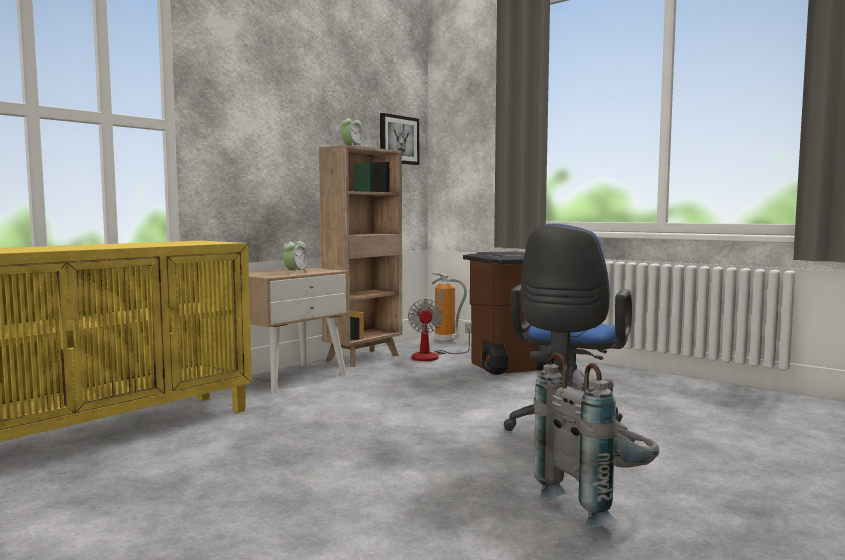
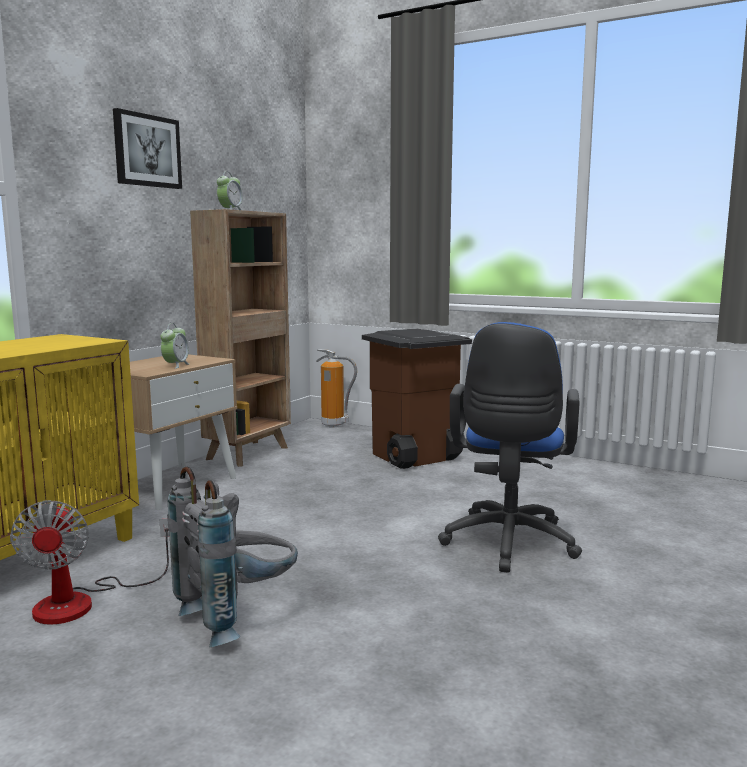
camera: 10 degrees left, 5 degrees up
(398, 140) = (276, 197): picture -> picture (147, 151)
(433, 356) = (326, 447): fan -> fan (83, 601)
(598, 504) = (573, 639): grey backpack -> grey backpack (239, 616)

